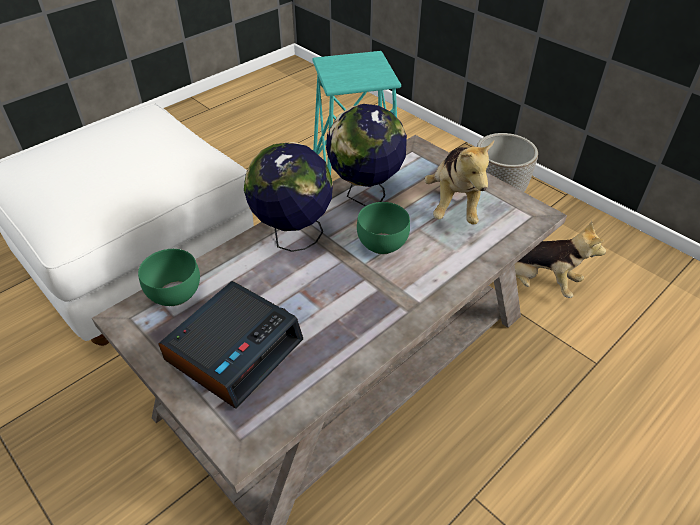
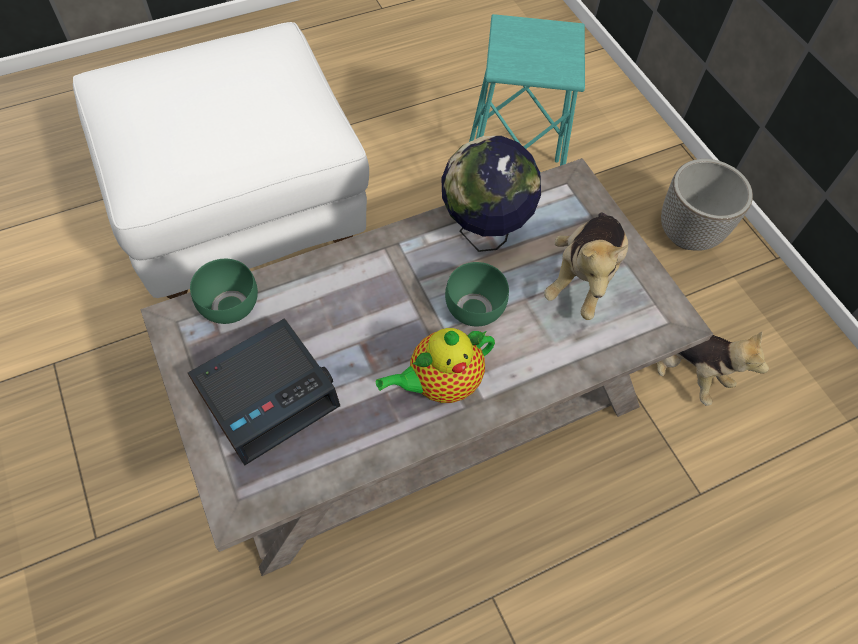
camera: 15 degrees right, 15 degrees up
(293, 238) = (378, 270): globe -> none
(379, 301) = (440, 383): none -> teapot

